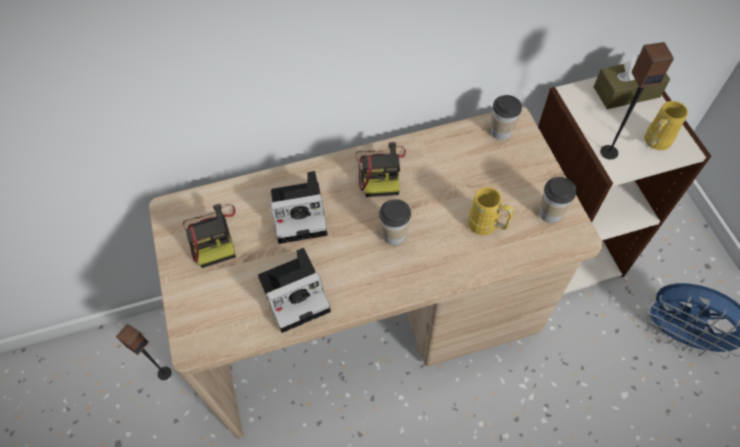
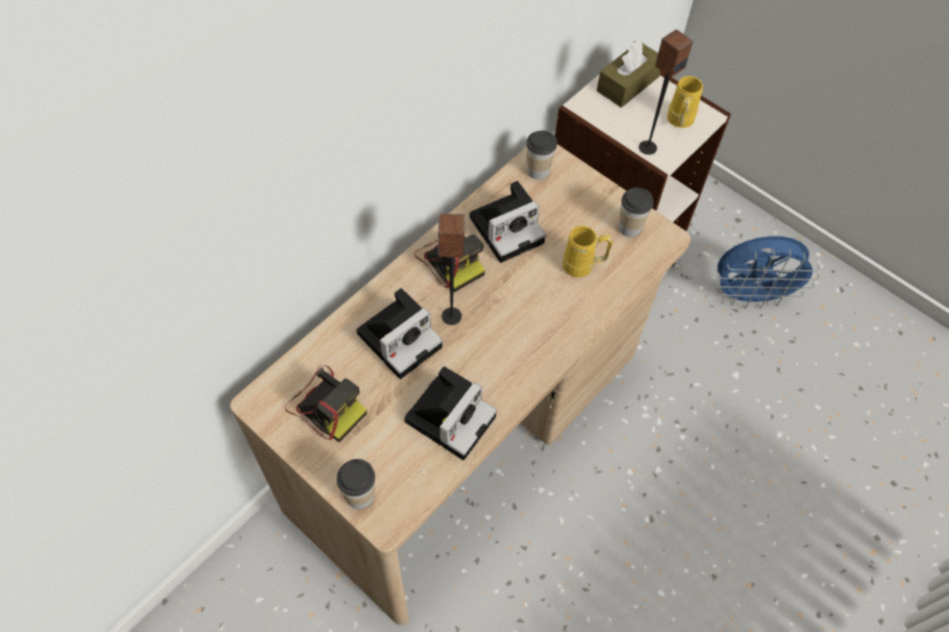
camera: 35 degrees left, 0 degrees up
(164, 373) = (276, 607): speaker -> speaker (451, 316)
(394, 235) = (505, 315): cup -> cup (360, 495)
(444, 167) = (508, 228): none -> camera

